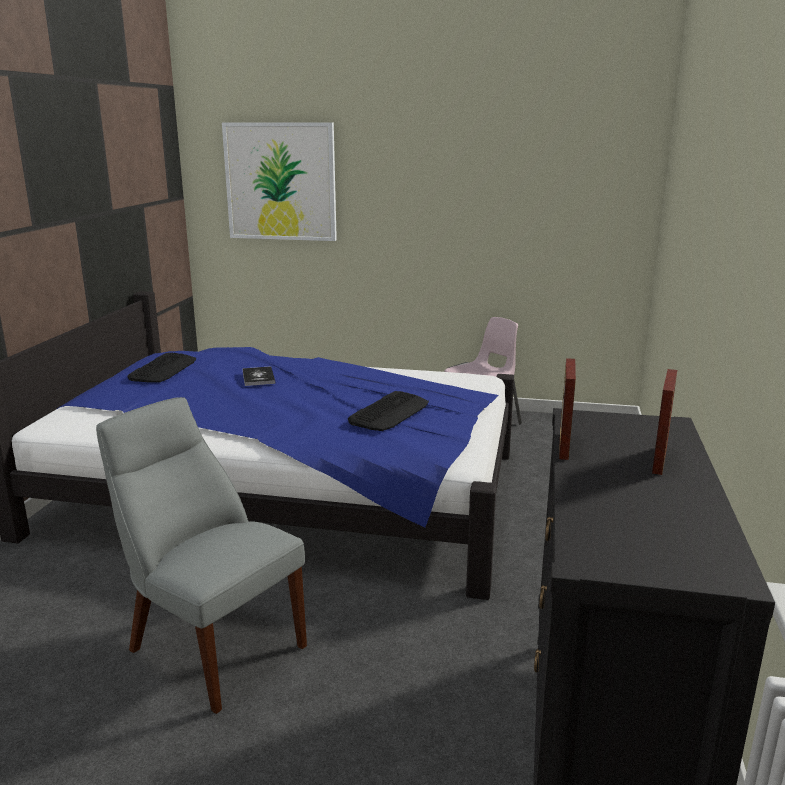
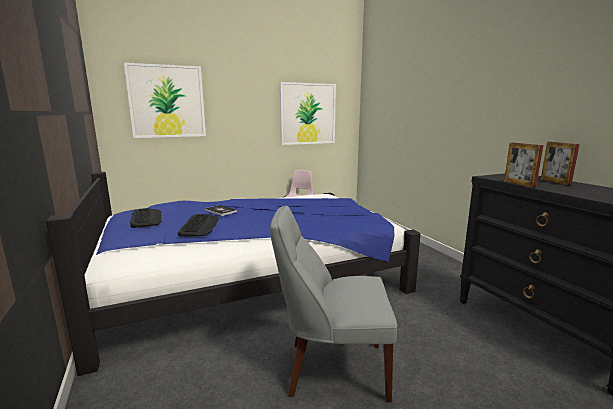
camera: 35 degrees left, 5 degrees down
(390, 412) = (324, 211): keyboard -> keyboard (199, 226)
(533, 207) = (307, 114): none -> picture

